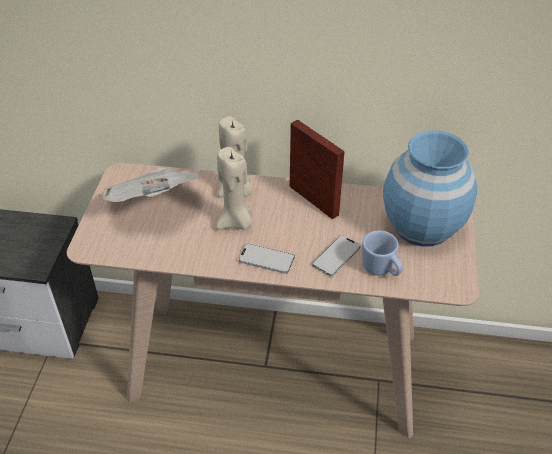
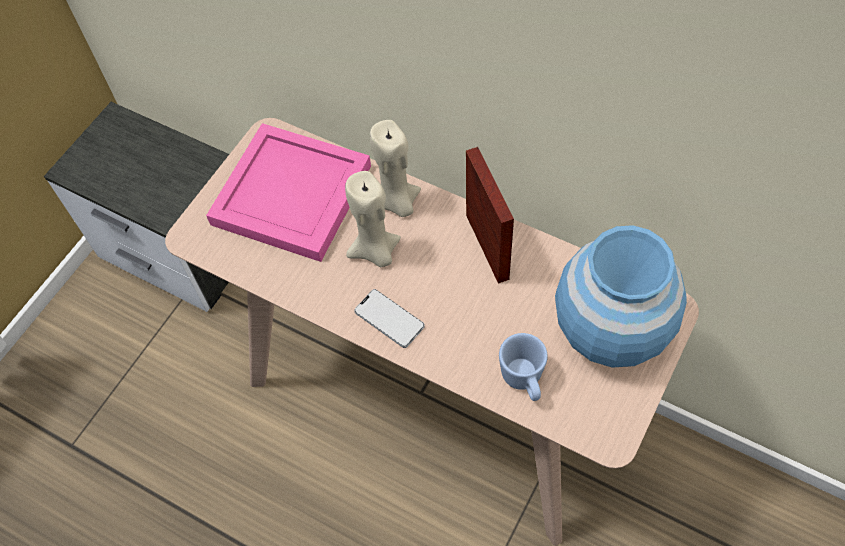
camera: 25 degrees right, 15 degrees up
(154, 203) = (291, 193): newspaper -> pink tray
(336, 256) = (476, 342): phone -> none

